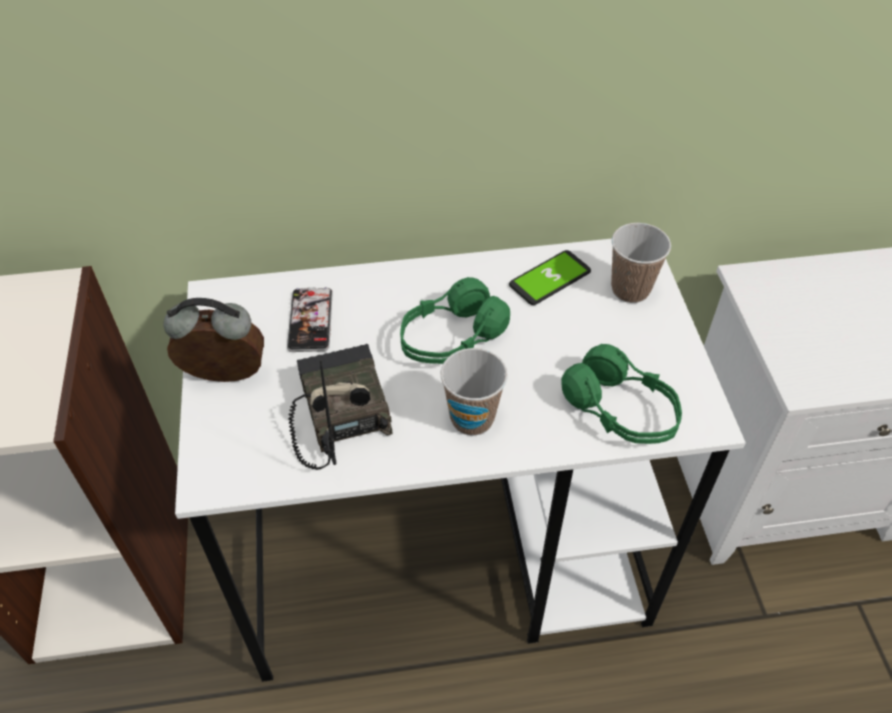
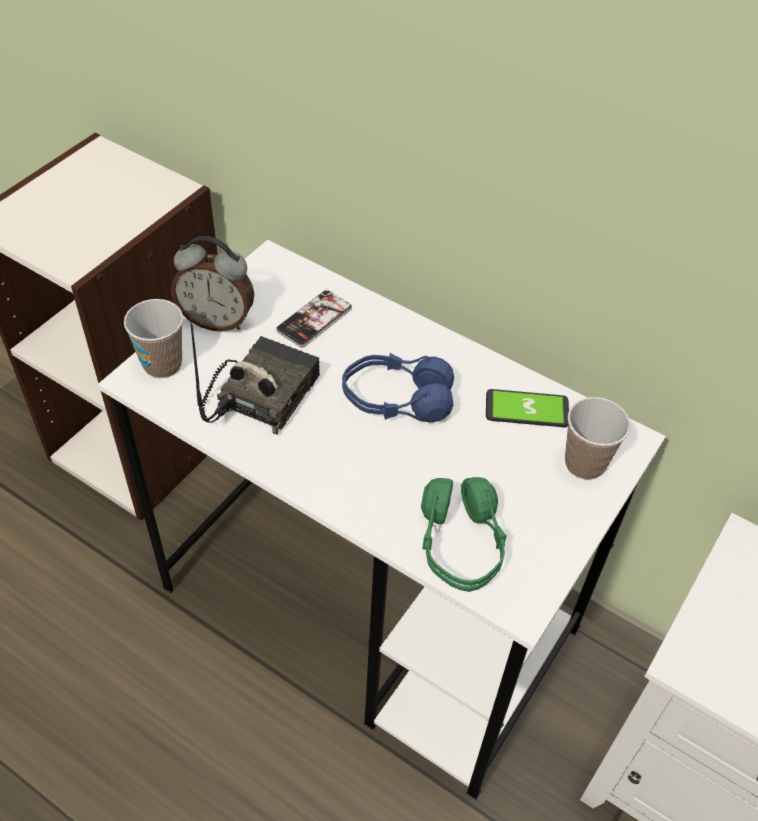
camera: 40 degrees right, 0 degrees up
(225, 378) = (217, 320): alarm clock -> alarm clock turned 150 degrees clockwise
(451, 338) = (396, 400): green headphones -> blue headphones
(472, 418) = (344, 466): cup -> cup (162, 364)

